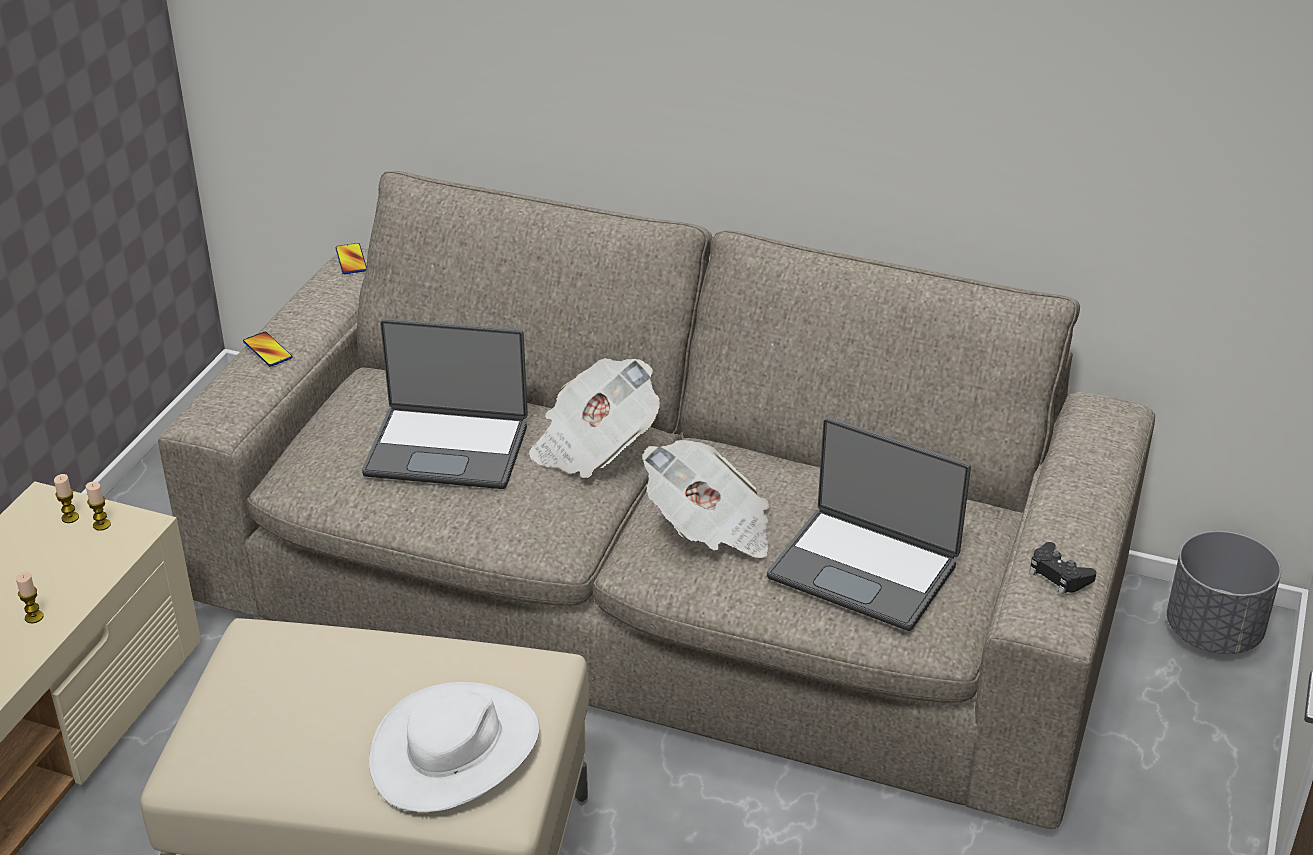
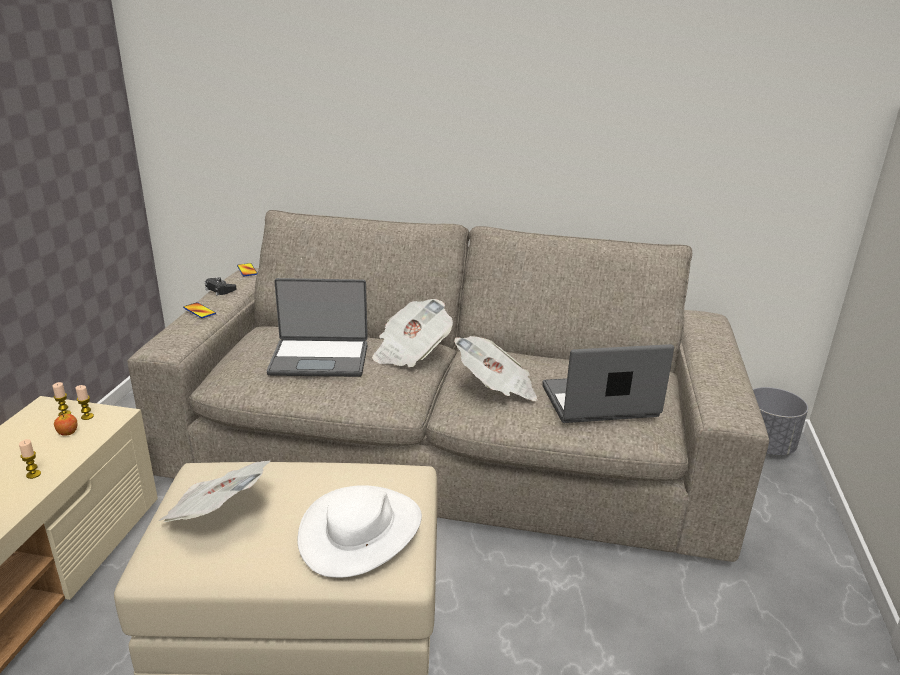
camera: 10 degrees left, 10 degrees down
(76, 551) = (67, 433): none -> apple
(272, 705) = (218, 514): none -> newspaper
(864, 569) = (600, 403): laptop -> laptop turned 150 degrees clockwise
(1059, 574) = (727, 391): black game controller -> black game controller (220, 290)

